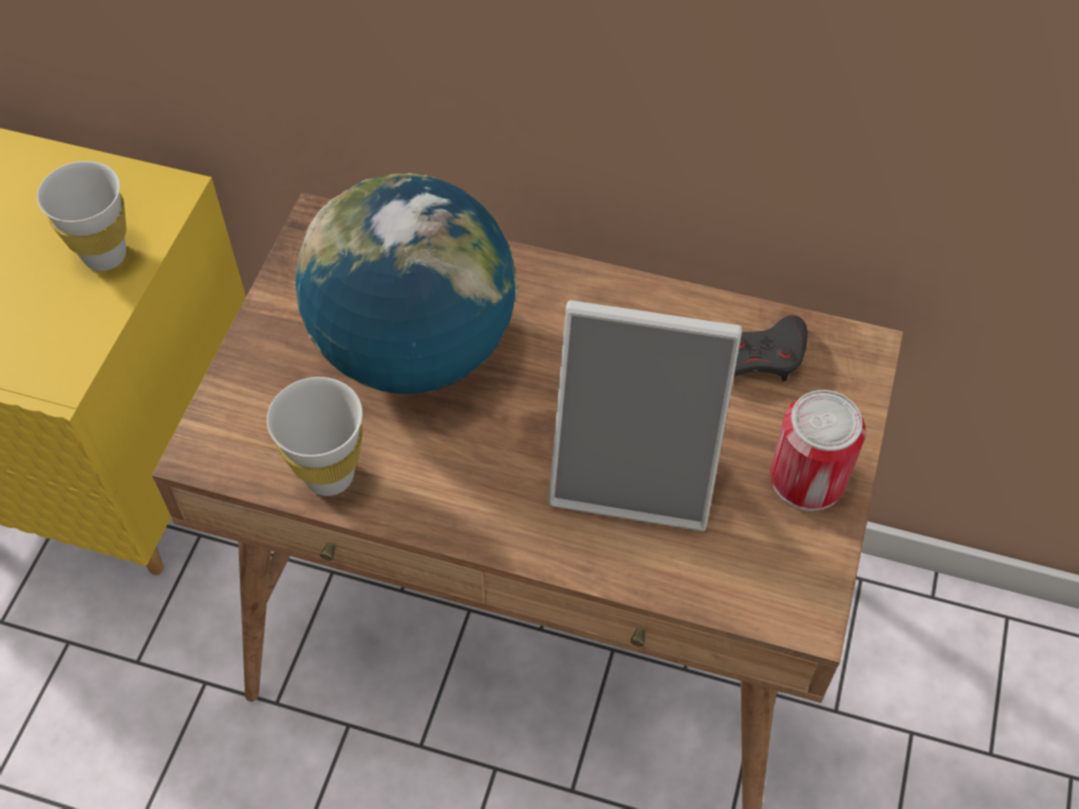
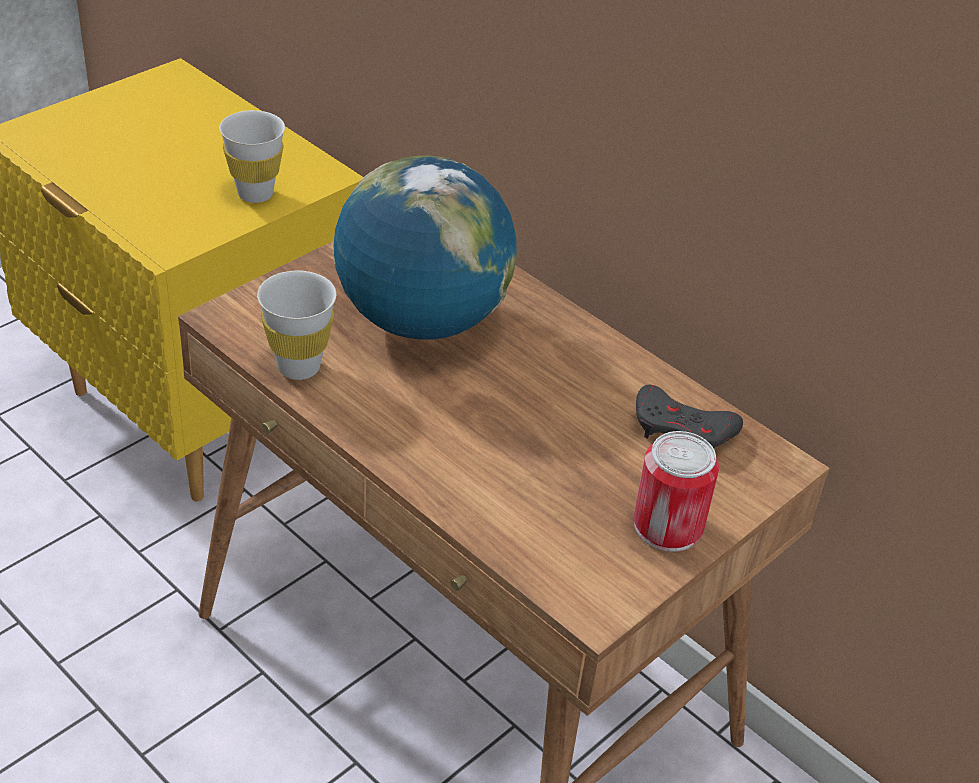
camera: 25 degrees right, 15 degrees down
(636, 470) = (531, 461): picture frame -> none

